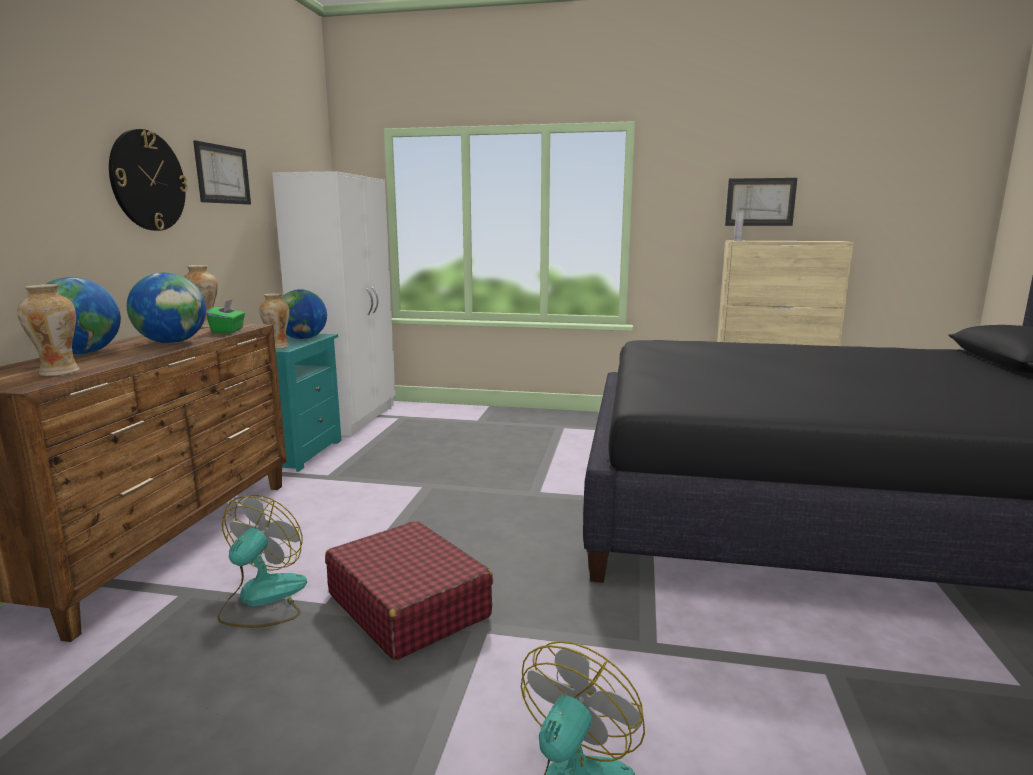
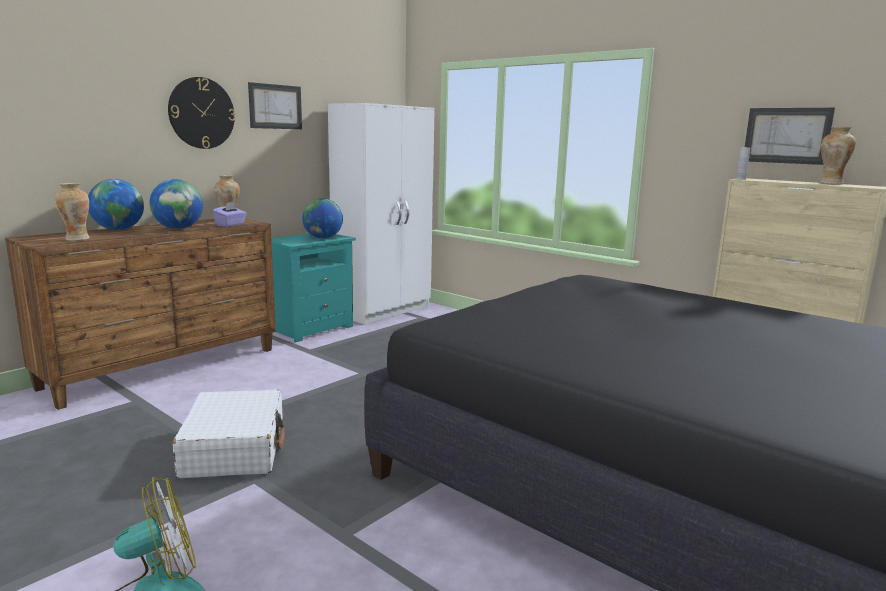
camera: 30 degrees right, 0 degrees up
(228, 331) = (230, 225): green tissue box -> purple tissue box
(262, 599) = (166, 417): fan -> none
(278, 347) = (292, 242): vase -> vase (831, 183)
(408, 605) = (235, 448): red suitcase -> white suitcase

